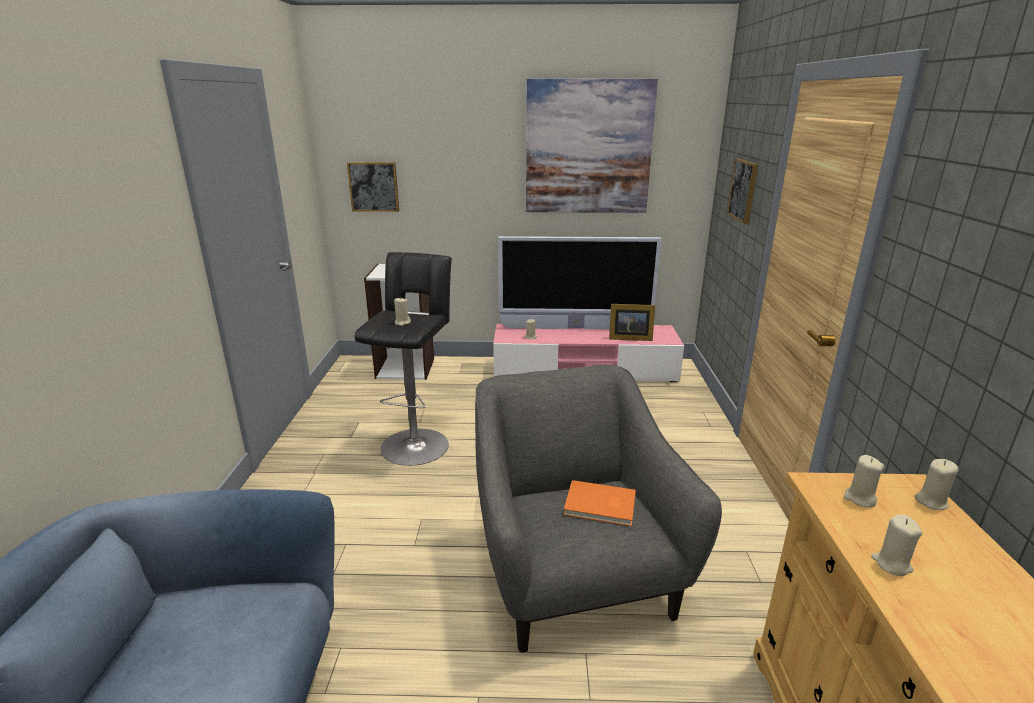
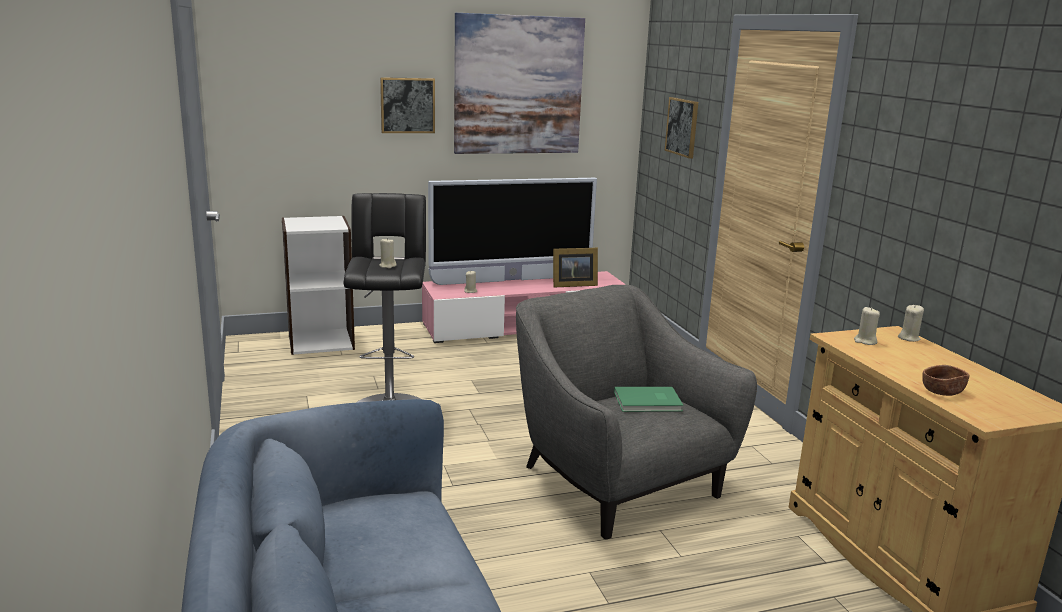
camera: 20 degrees left, 5 degrees down
(373, 186) = (278, 127): picture -> picture (407, 105)
(601, 506) = (649, 402): orange book -> green book
(891, 564) = (901, 368): beige candle -> none
(939, 631) = (942, 391): none -> brown bowl

